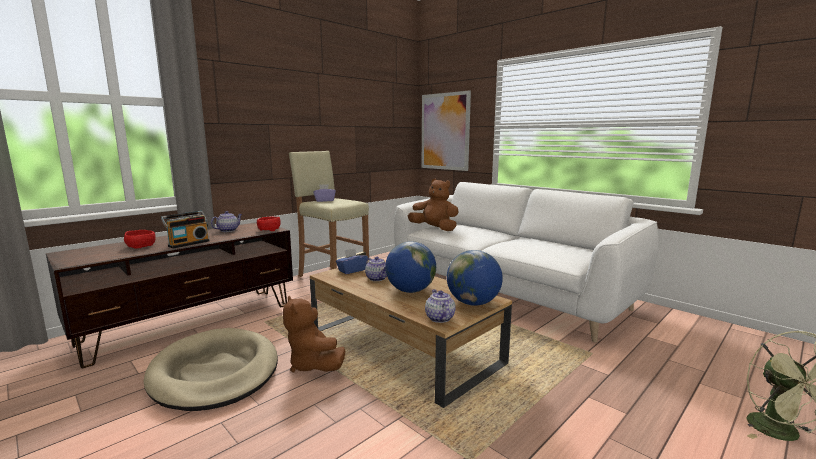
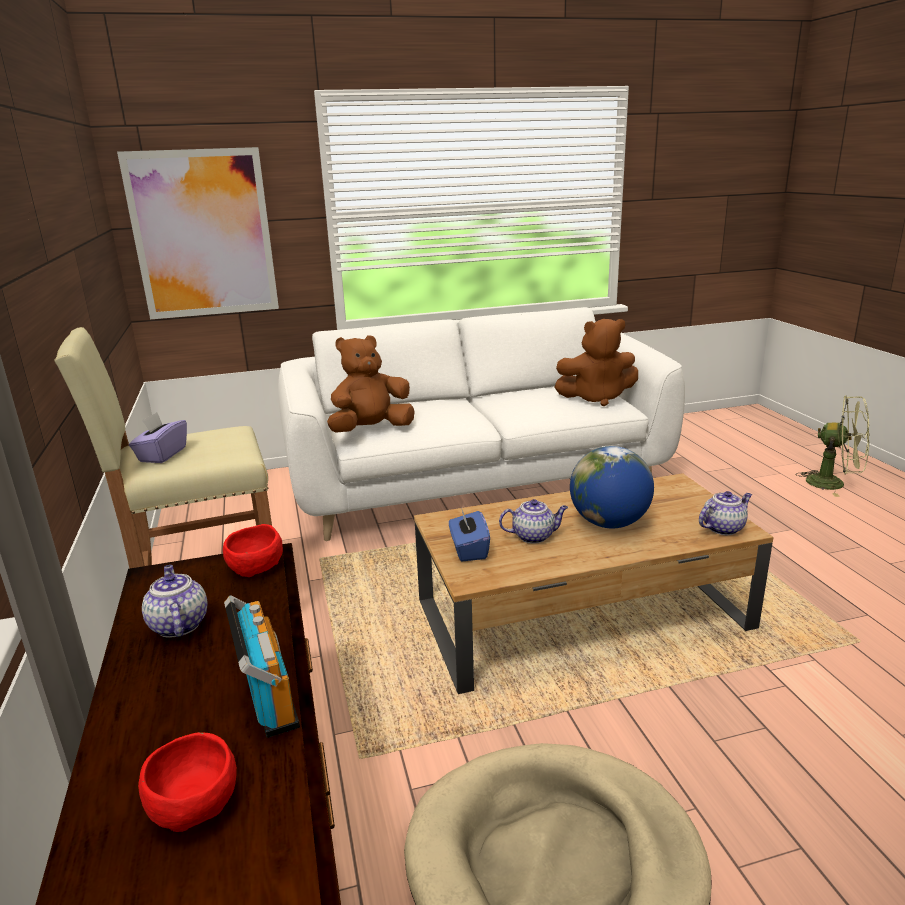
camera: 60 degrees left, 10 degrees up
(313, 365) = (592, 719): brown plush toy -> brown plush toy (596, 398)
(439, 318) = (723, 528): teapot -> teapot turned 135 degrees clockwise
(473, 303) = (681, 495): globe -> none

